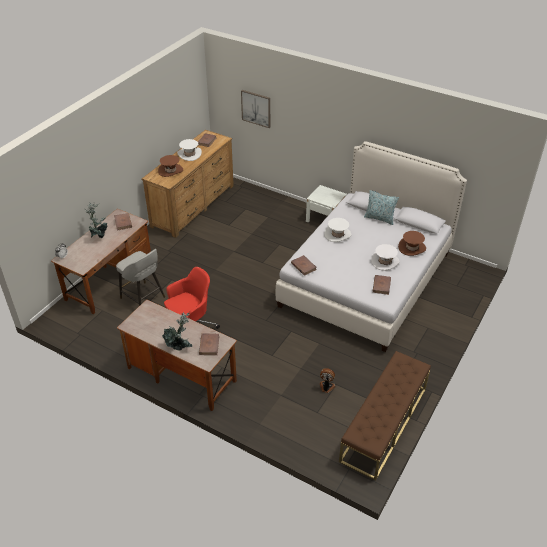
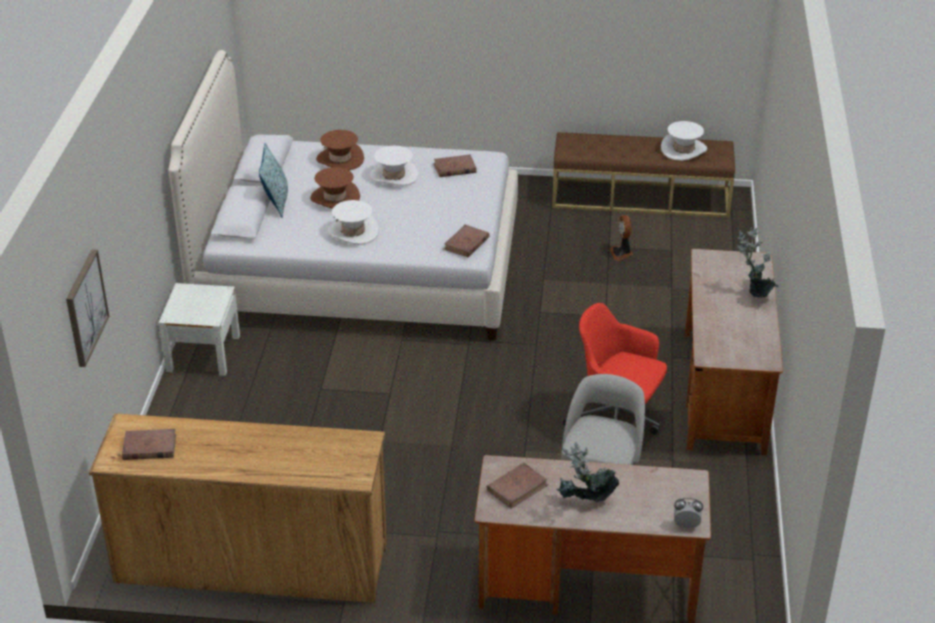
camera: 115 degrees left, 5 degrees down
(170, 170) = (313, 457): brown hat -> brown hat (335, 198)
(189, 154) = (225, 453): white hat -> white hat (683, 149)
(209, 345) = (725, 268): brown book -> none

